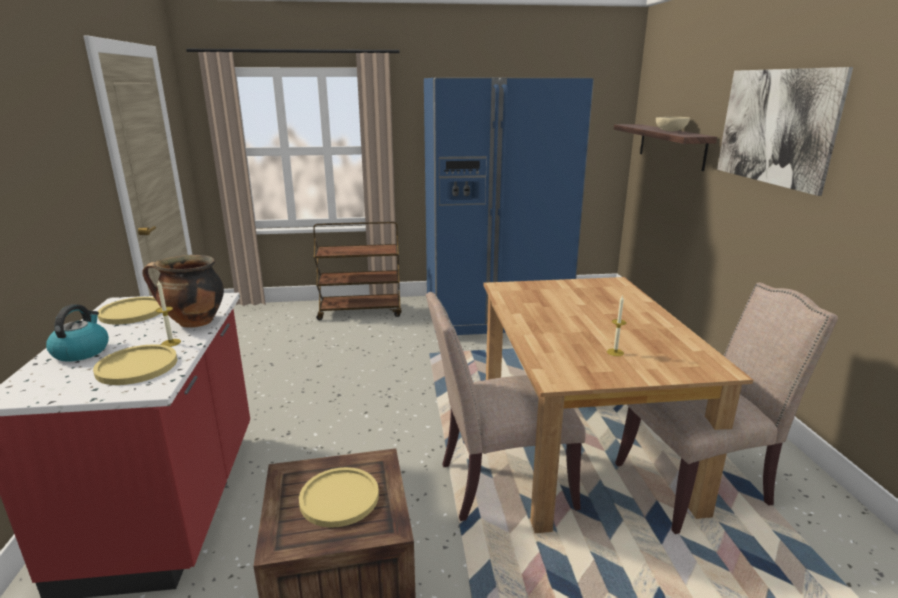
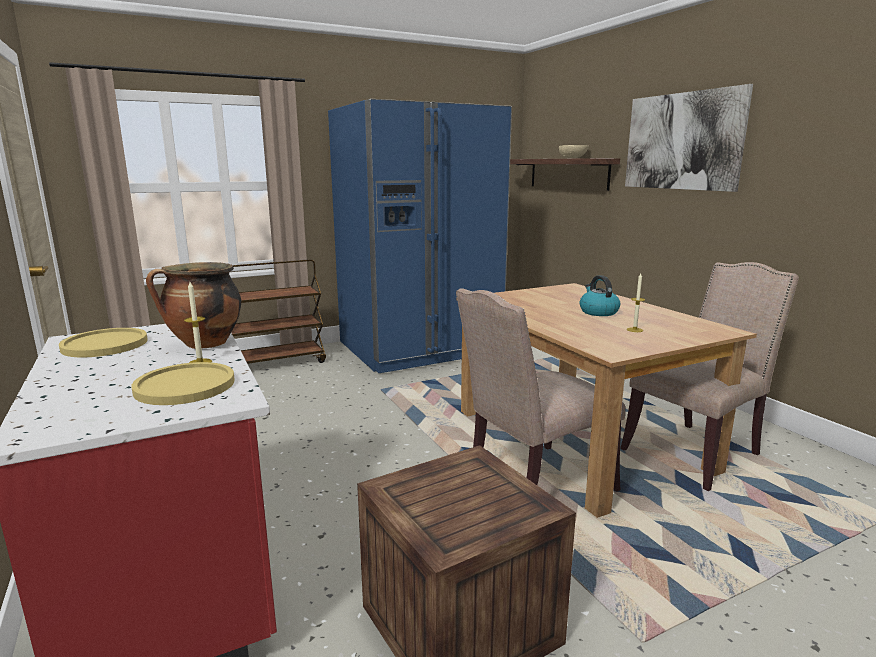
camera: 20 degrees left, 5 degrees down
(81, 351) = (84, 383): kettle -> kettle (598, 312)
(339, 498) = (466, 495): yellow plate -> none

